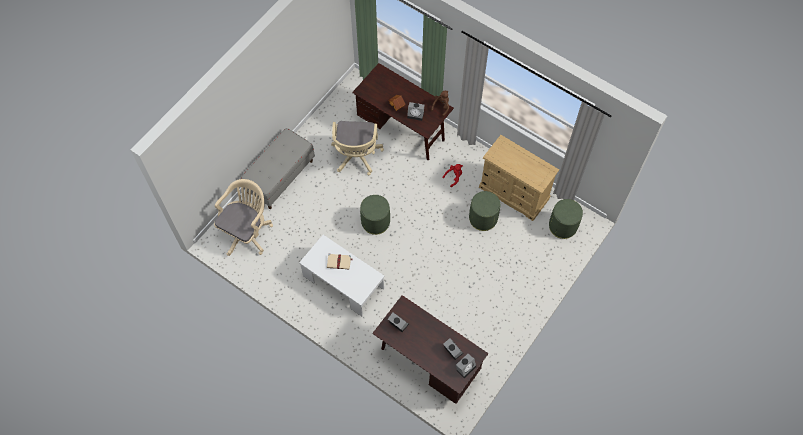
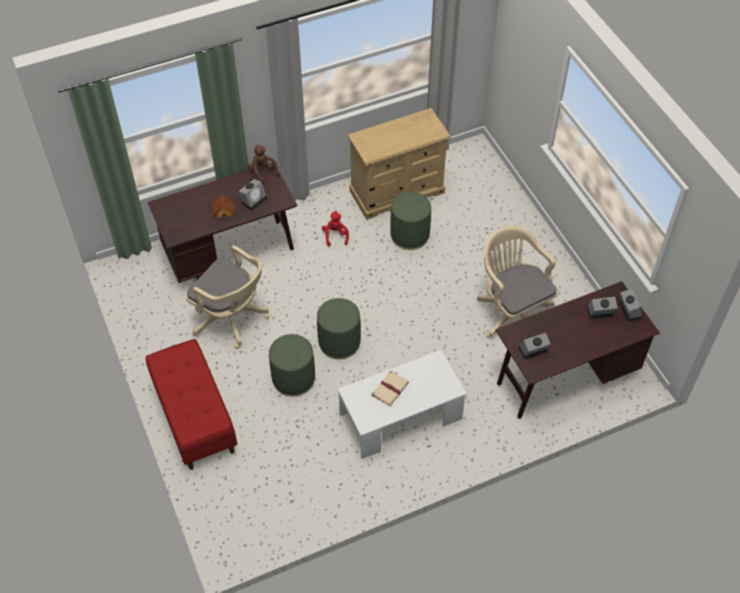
camera: 60 degrees left, 10 degrees down
(247, 232) = (249, 496): beige office chair -> beige office chair (511, 311)
(280, 177) = (194, 418): grey bench -> red bench
(562, 226) = (469, 171): green ottoman -> green ottoman (293, 378)

